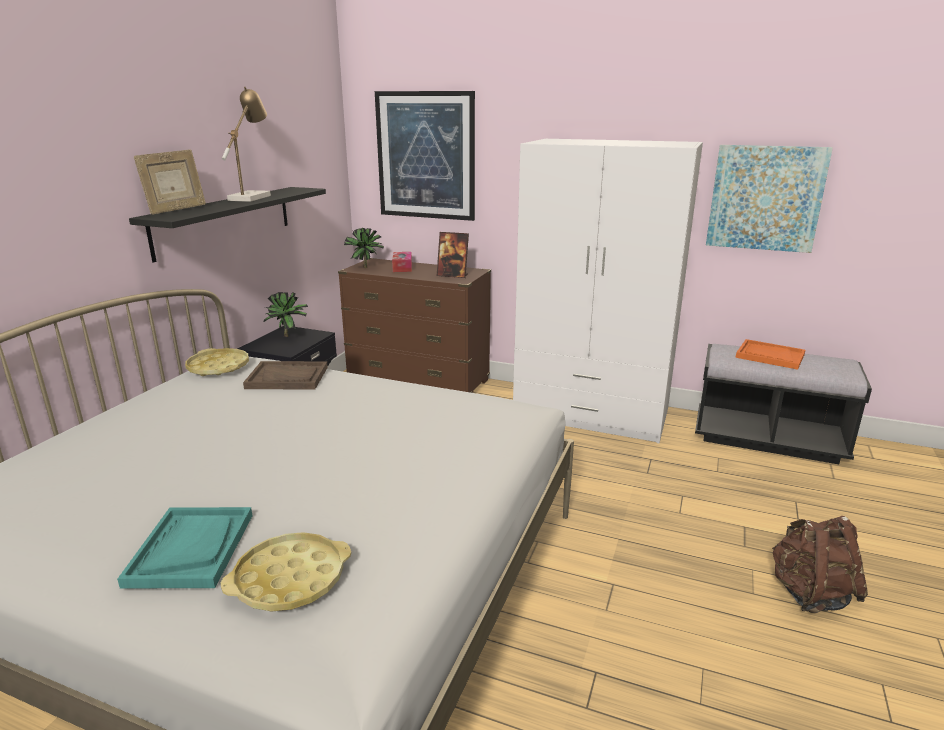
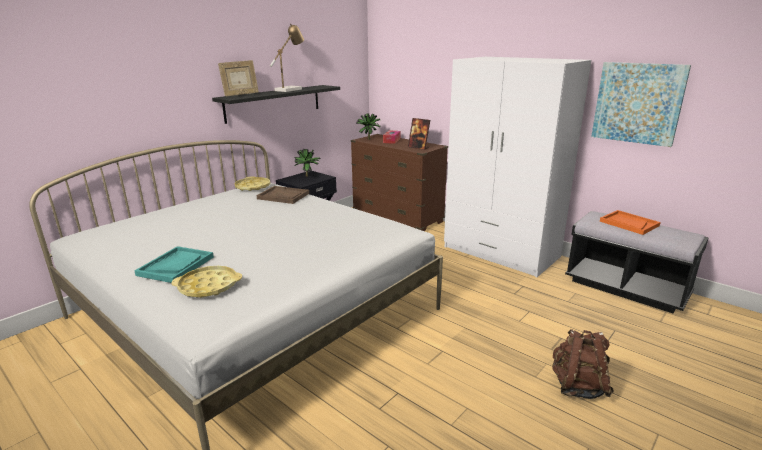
camera: 20 degrees right, 0 degrees up
(425, 156) = (412, 67): picture -> none

